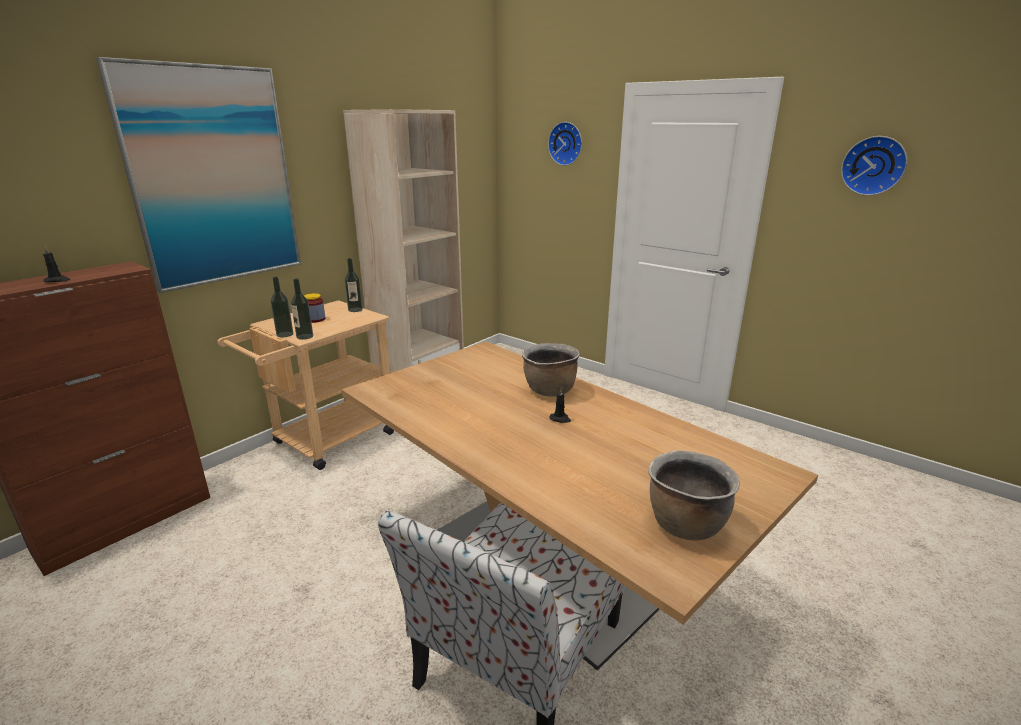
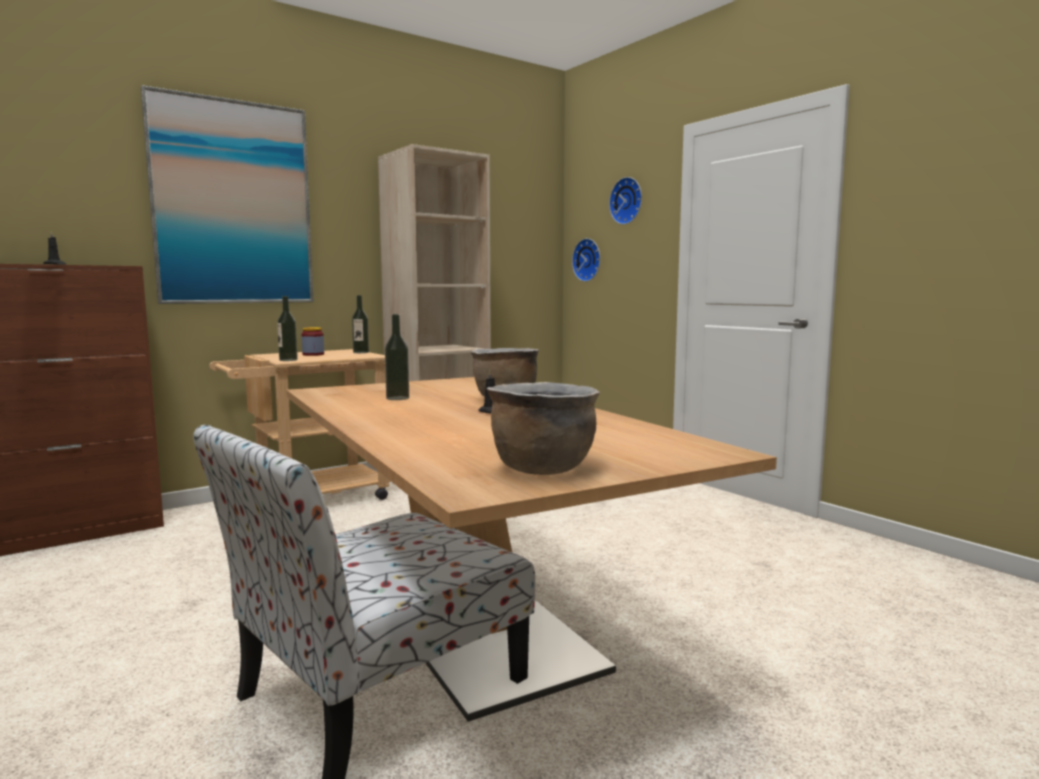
camera: 15 degrees right, 15 degrees down
(285, 334) = (270, 358): bottle -> bottle (397, 398)
(874, 165) = (966, 165): wall clock -> wall clock (588, 260)

